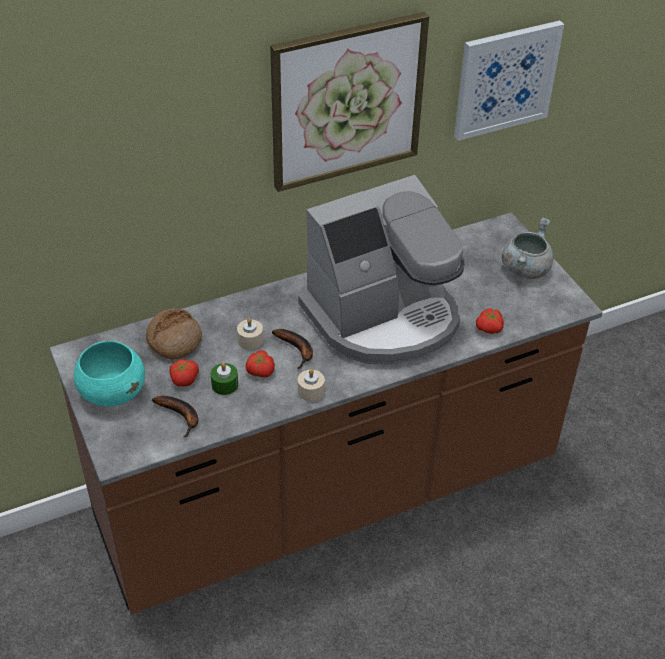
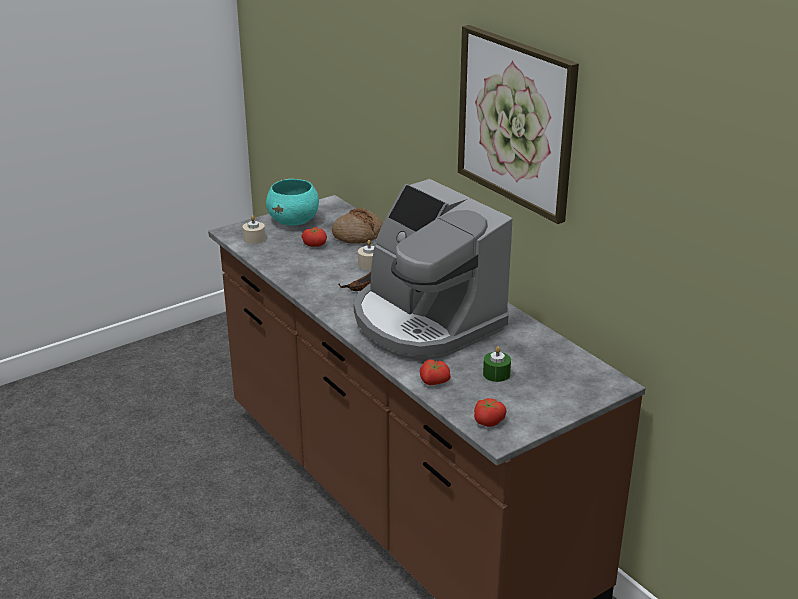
camera: 80 degrees right, 15 degrees down
(181, 416) = (275, 248): banana -> none
(225, 384) = (313, 260): green candle -> green candle (496, 374)
(260, 371) = (333, 272): tomato -> tomato (488, 420)
(311, 391) = (316, 296): beige candle -> beige candle (254, 239)
(505, 79) = (653, 202): picture -> none
(525, 269) = (543, 400): grey cooking pot -> none

